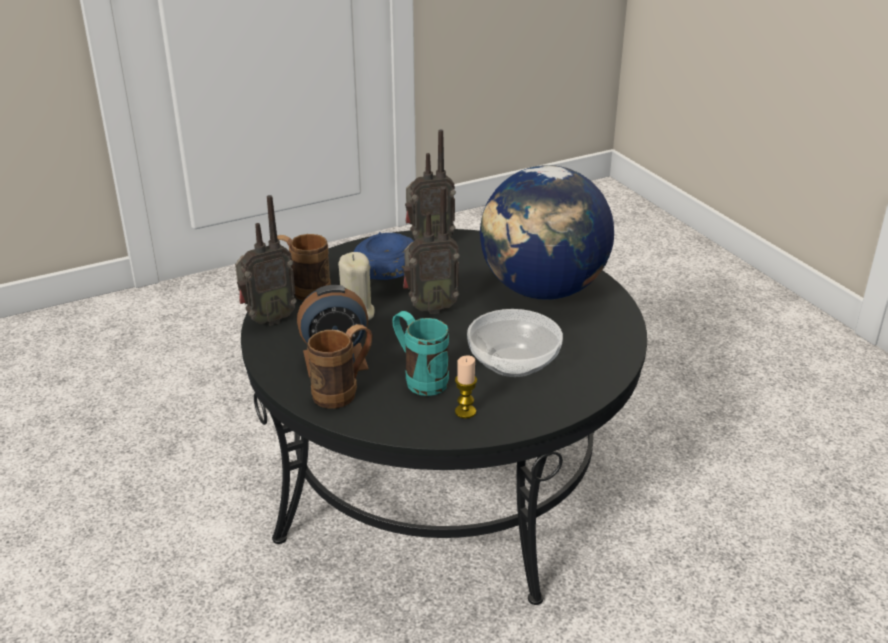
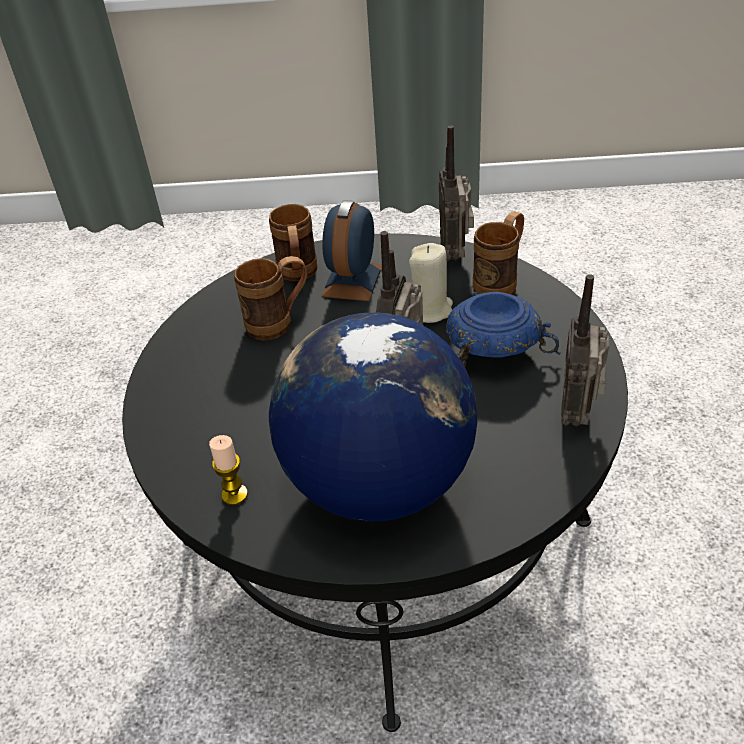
camera: 120 degrees right, 10 degrees up
(419, 379) = (279, 324): turquoise mug -> brown mug
(465, 412) = (205, 338): candle -> candle (234, 495)
(515, 362) = (250, 398): bowl -> none

